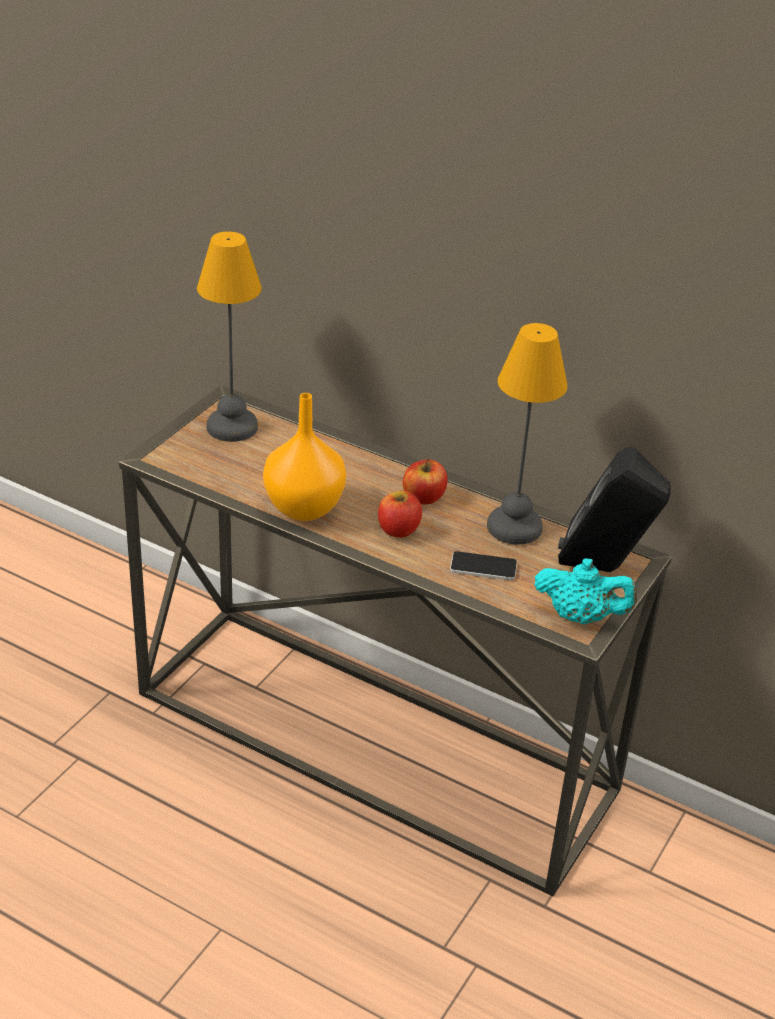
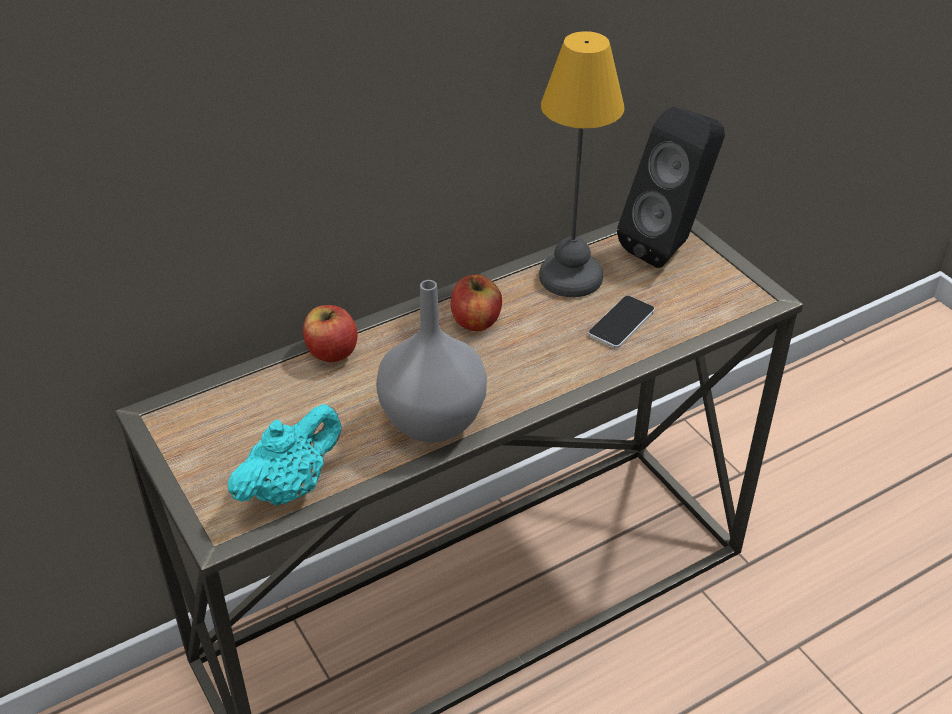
camera: 60 degrees left, 5 degrees up
(231, 426) = (213, 430): table lamp -> none
(303, 507) = (430, 421): orange vase -> grey vase
(398, 530) = (520, 361): apple -> apple (331, 352)
(580, 617) = (736, 288): turquoise teapot -> turquoise teapot (289, 487)

